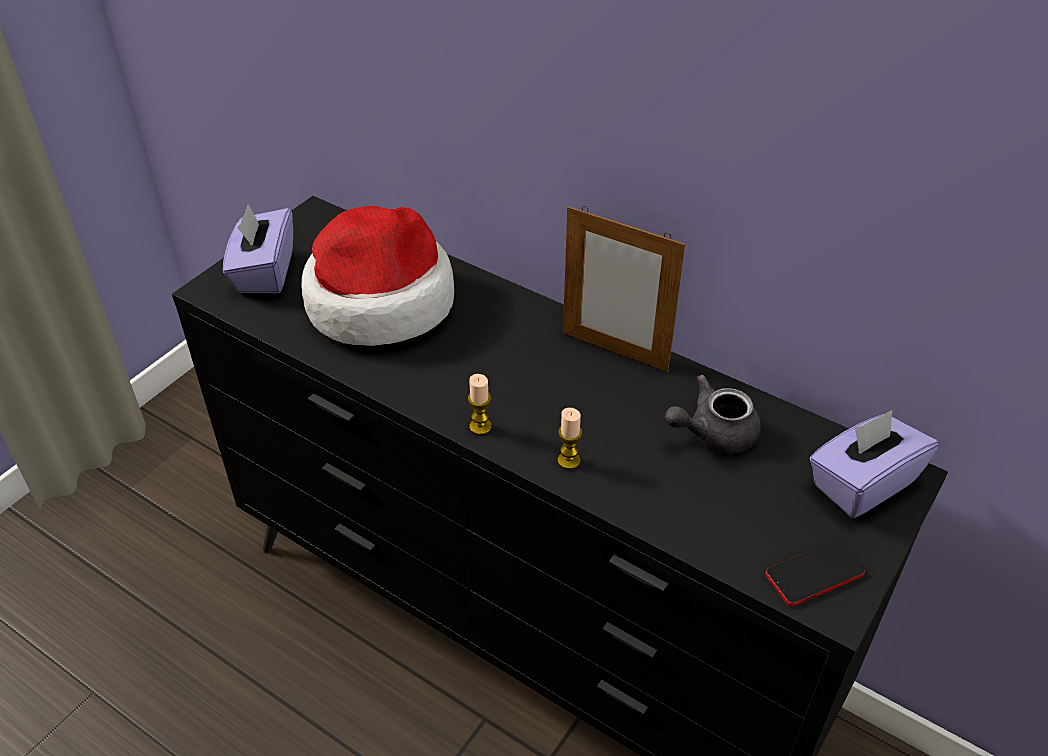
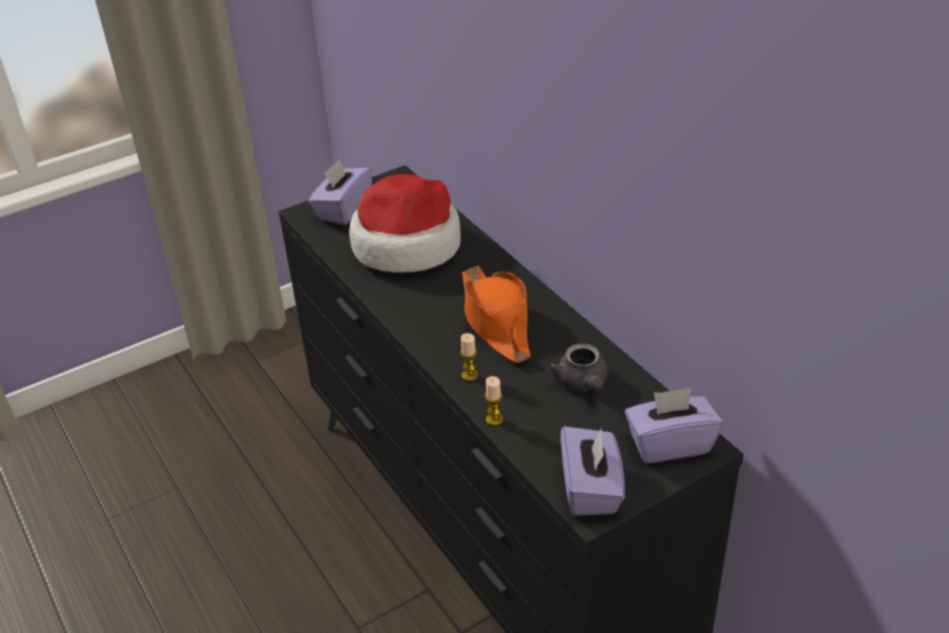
camera: 25 degrees right, 5 degrees down
(480, 427) = (424, 339): candle -> candle (494, 419)
(556, 378) = (496, 321): none -> orange hat
(614, 351) = (549, 314): picture frame -> none
(713, 433) = (582, 384): grey teapot -> grey teapot turned 105 degrees counterclockwise
(814, 574) = (591, 489): phone -> purple tissue box

